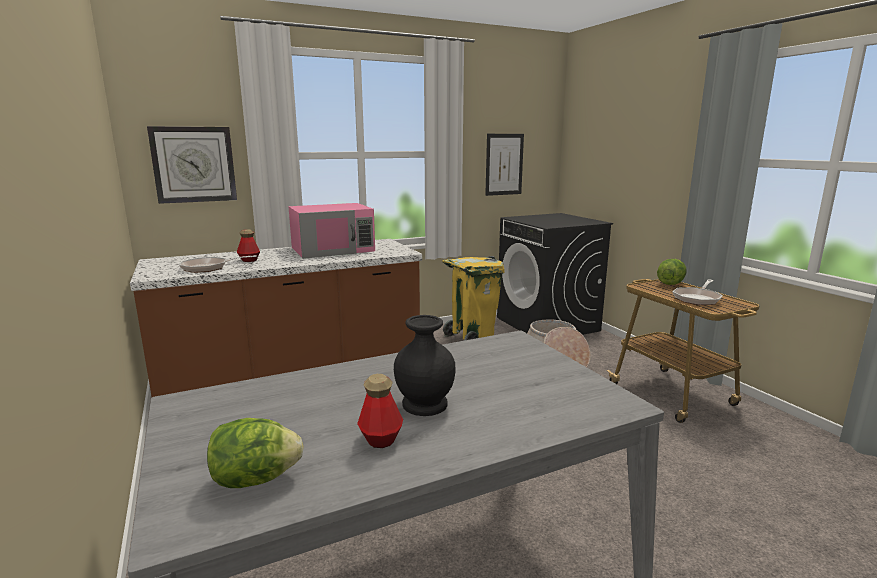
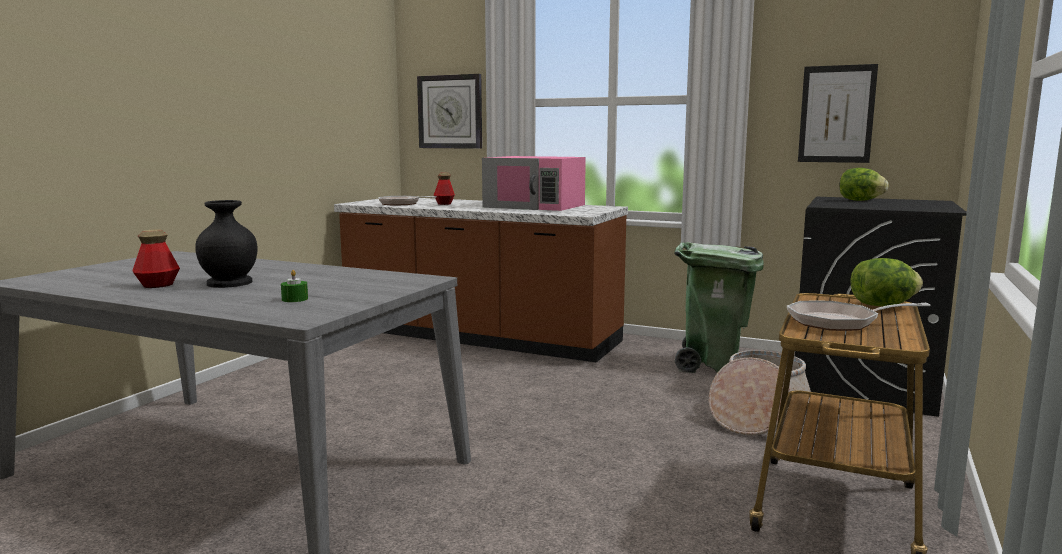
camera: 50 degrees right, 5 degrees down
(255, 479) = (82, 279): lettuce -> lettuce (860, 200)
(472, 338) = (711, 365): yellow trash can -> green trash can
(541, 393) = (295, 299): none -> green candle

